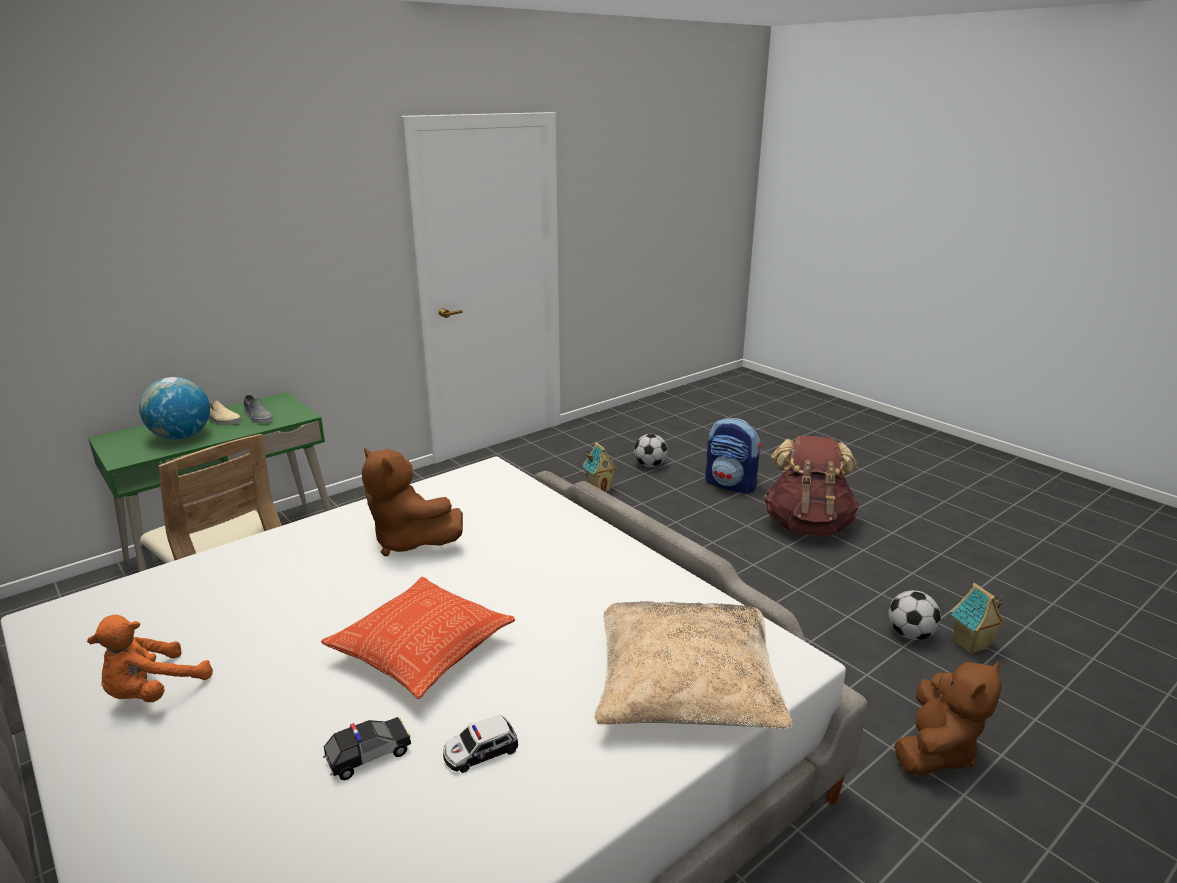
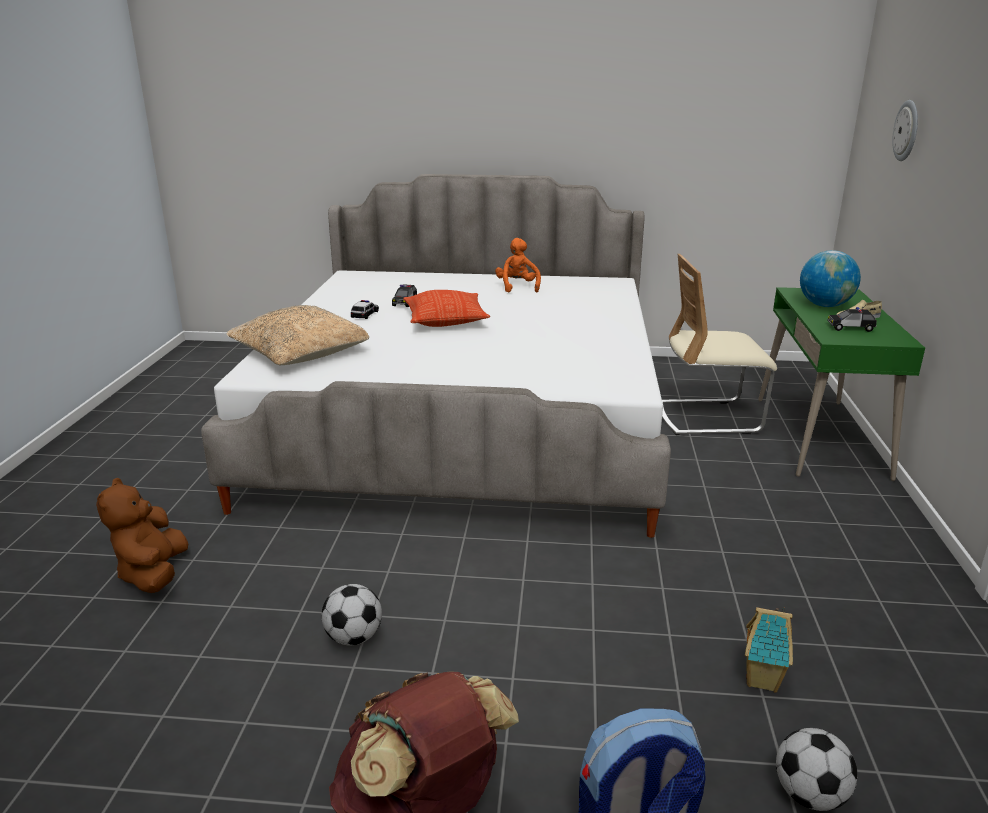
camera: 135 degrees right, 0 degrees up
(74, 247) = (907, 130): none -> wall clock
(258, 416) = (850, 328): grey shoe -> toy car
(409, 541) = (558, 342): brown plush toy -> none
(910, 634) = (193, 676): football -> football (353, 637)
(970, 646) = (115, 701): toy house -> none

